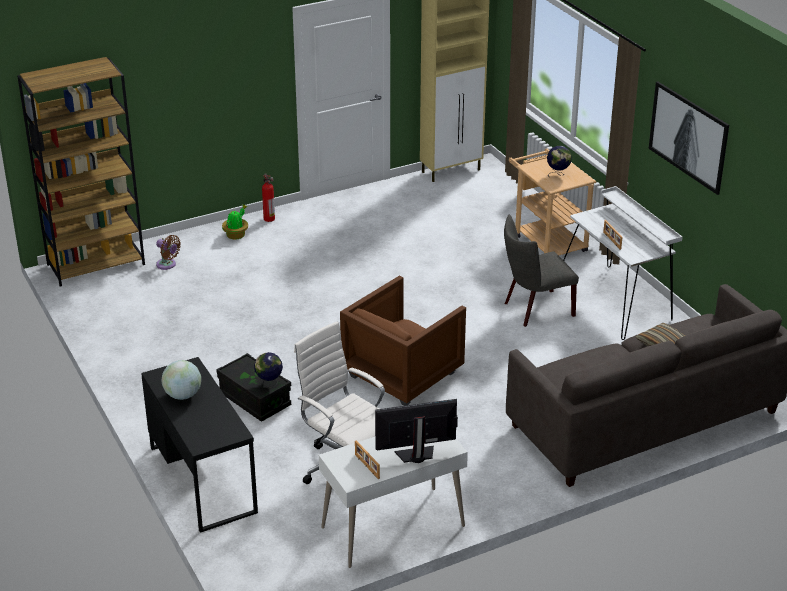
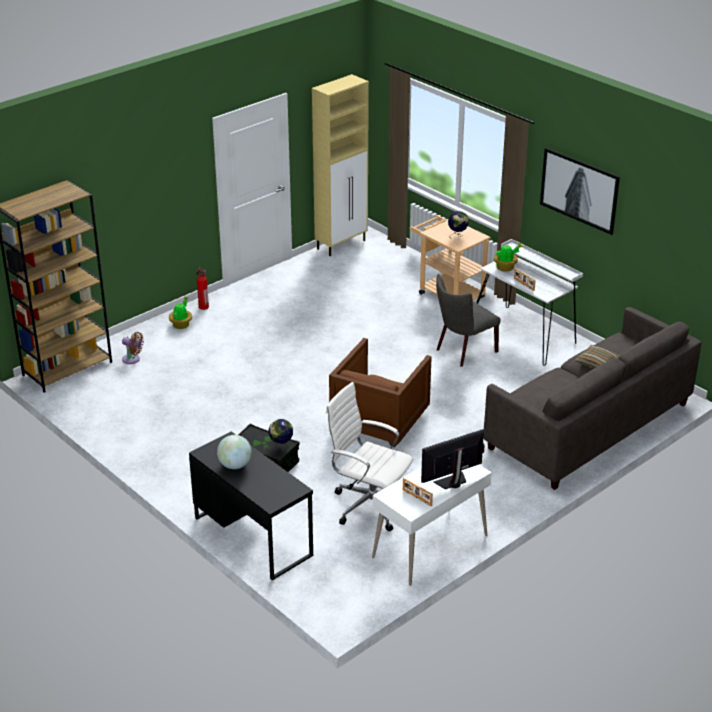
camera: 15 degrees left, 0 degrees up
(600, 219) = (506, 268): none -> potted plant

